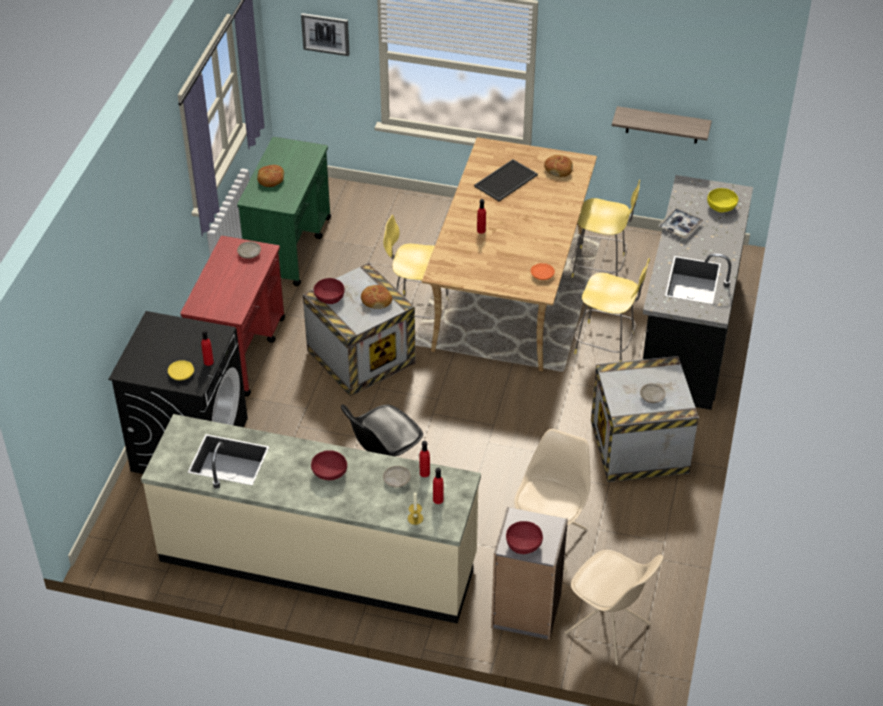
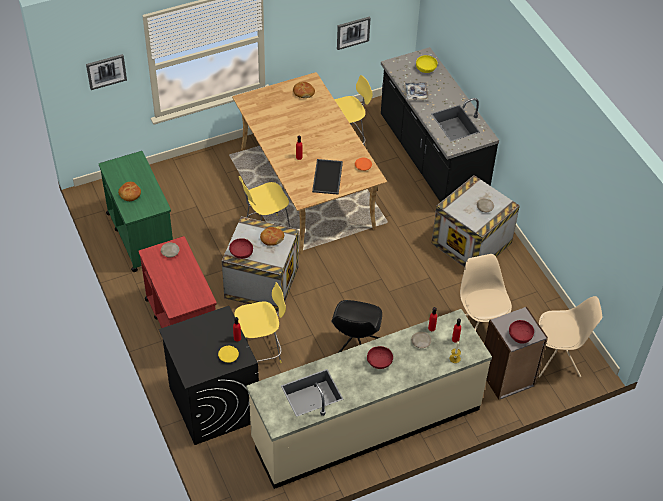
camera: 40 degrees left, 5 degrees up
(506, 181) = (280, 116): tray -> tray (328, 177)
(606, 344) = (395, 191): yellow stool -> yellow stool (259, 352)
(662, 125) = (353, 32): shelf -> picture

